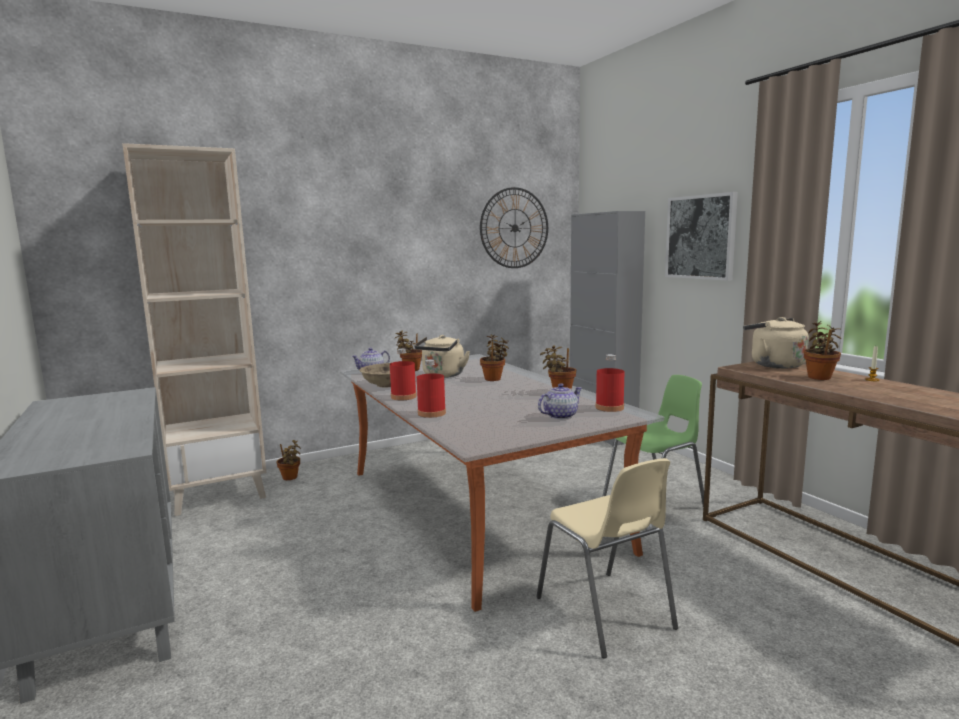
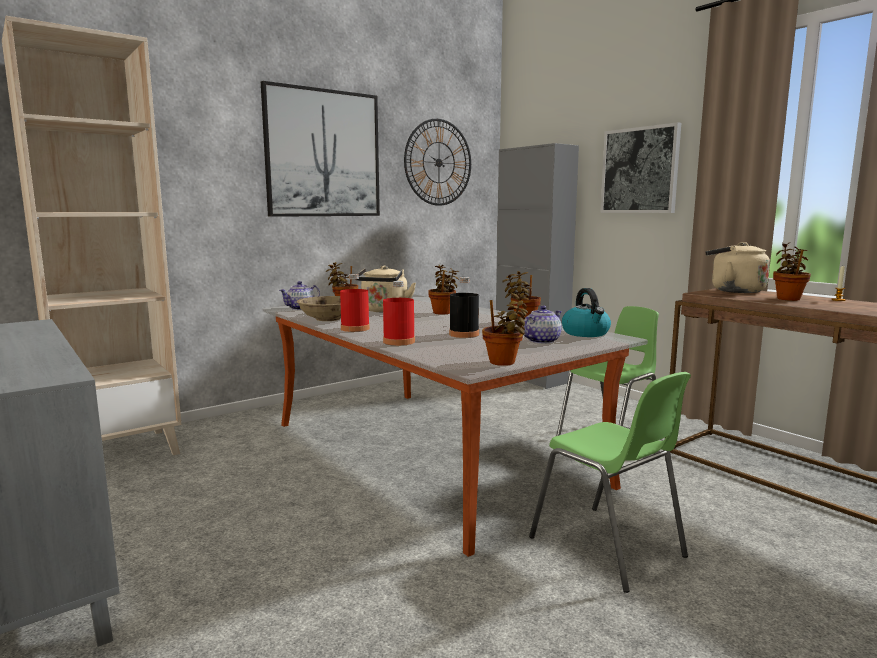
camera: 10 degrees left, 0 degrees up
(290, 478) = (203, 432): potted plant -> potted plant (504, 363)
(401, 227) = (323, 154): none -> picture
(495, 406) = (464, 334): none -> black bottle
(605, 613) = (608, 547): beige chair -> green chair
(609, 407) = (586, 333): red bottle -> kettle

